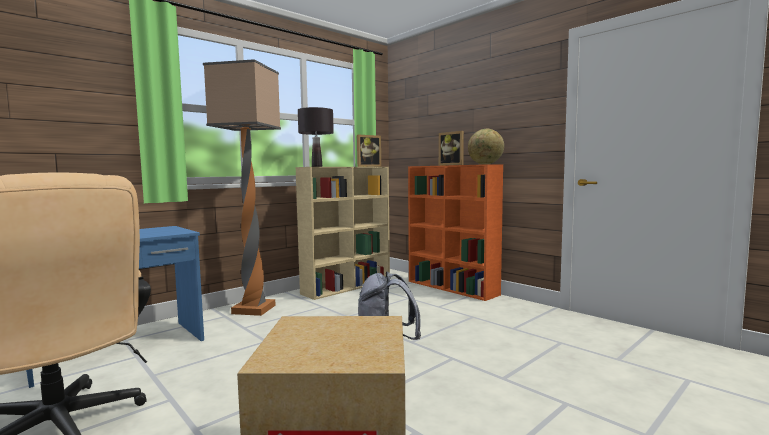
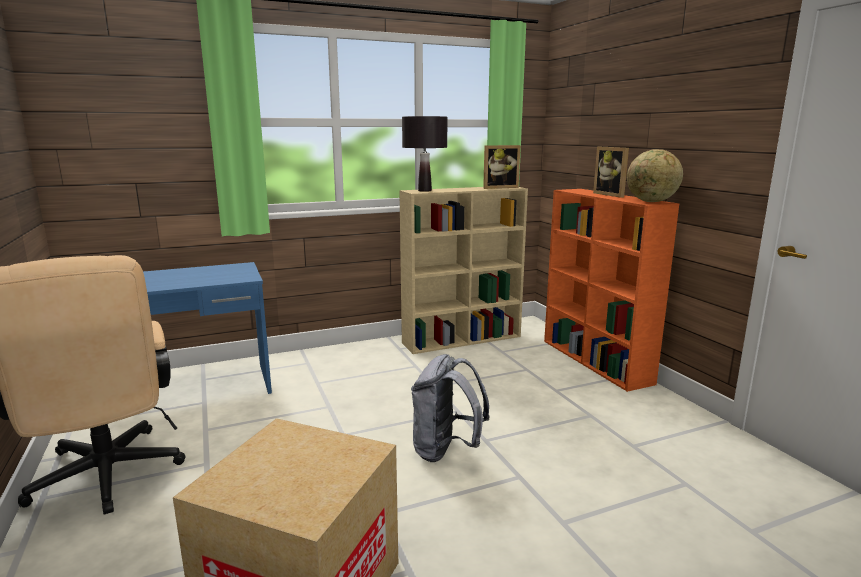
camera: 20 degrees right, 10 degrees up
(252, 310) = (339, 358): floor lamp -> none

